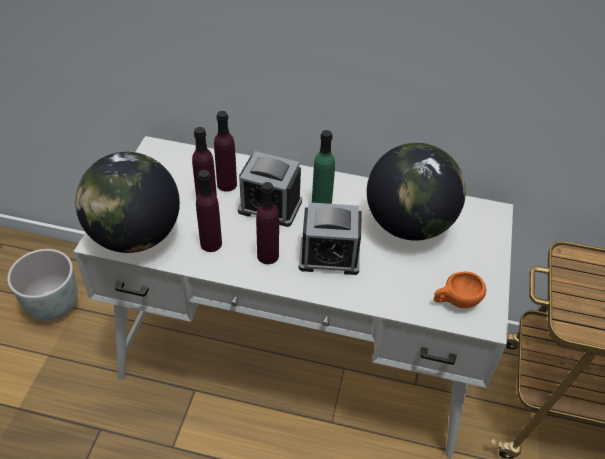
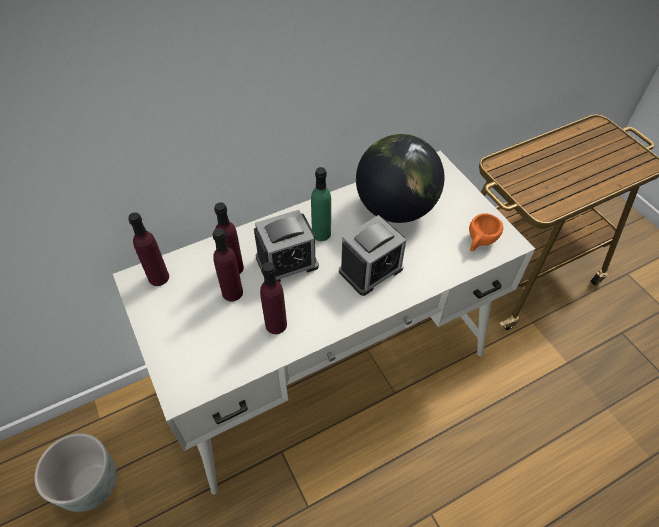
camera: 40 degrees left, 5 degrees up
(135, 236) = (207, 365): globe -> none
(268, 255) = (328, 301): purple bottle -> purple bottle (158, 277)

